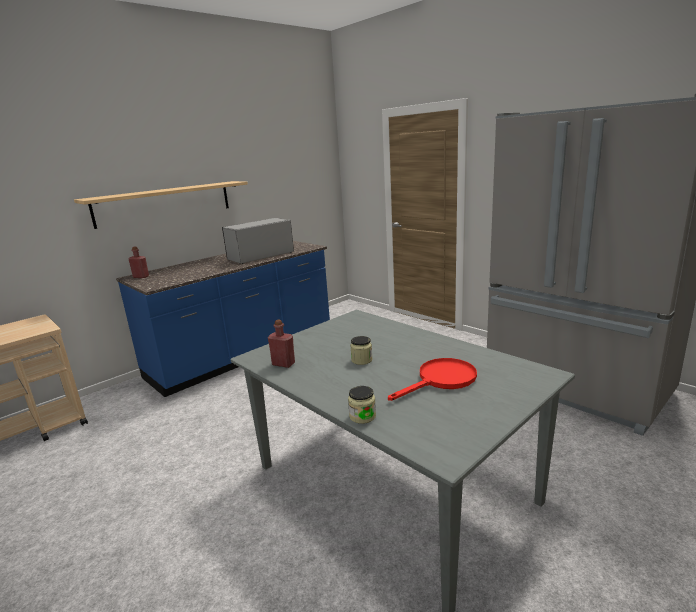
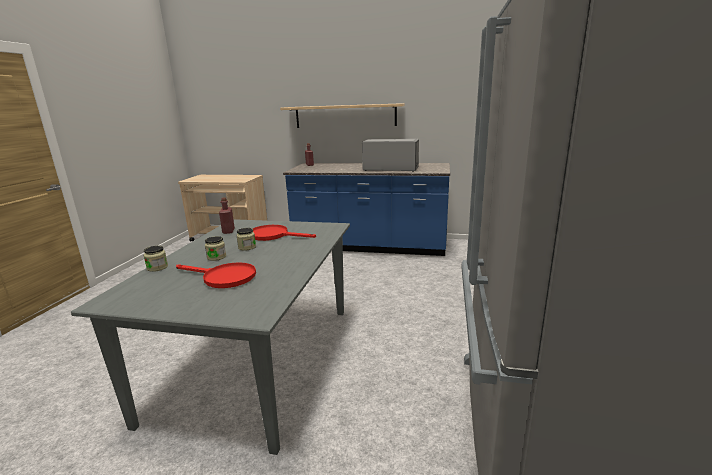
camera: 55 degrees right, 0 degrees up
(342, 343) = (274, 235): none -> red frying pan
(372, 378) = (216, 257): none -> jar

